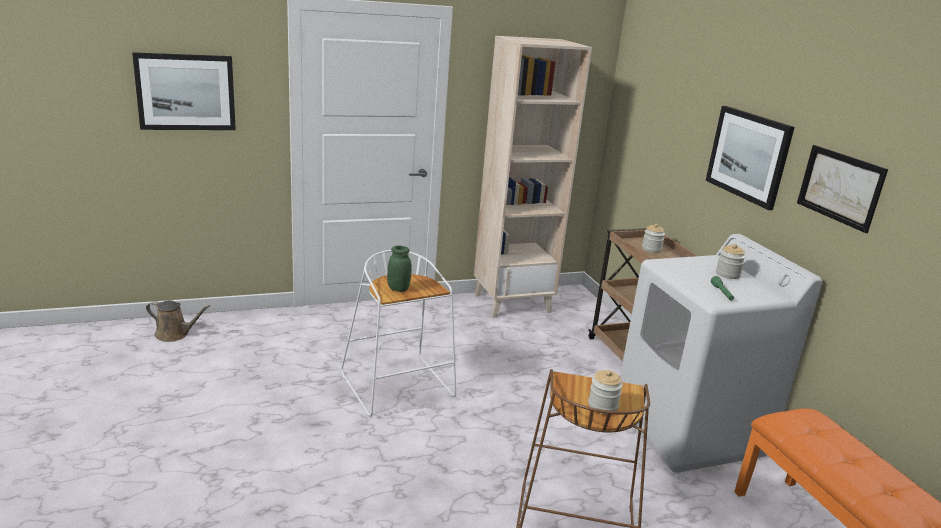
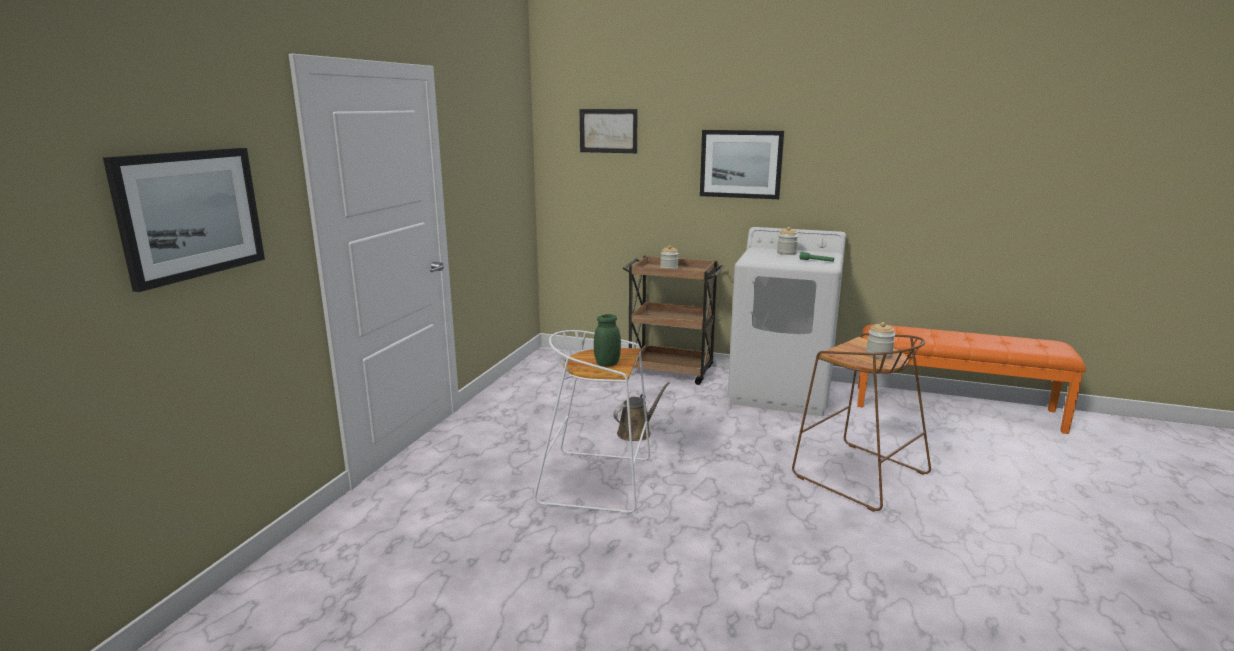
camera: 50 degrees left, 5 degrees down
(175, 334) = (277, 600): brown watering can -> brown watering can (636, 432)
(512, 303) = (529, 381): beige bookcase -> none
(840, 187) = (840, 163): picture -> picture (608, 131)

